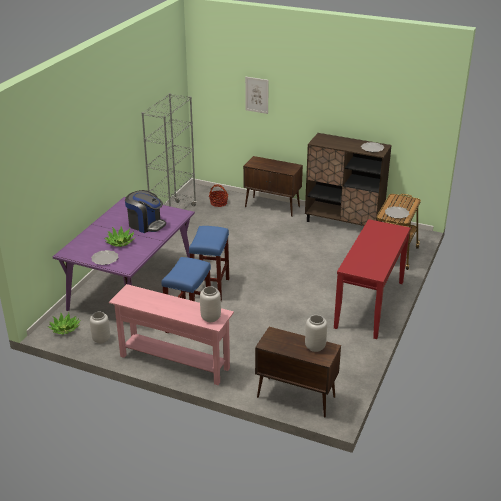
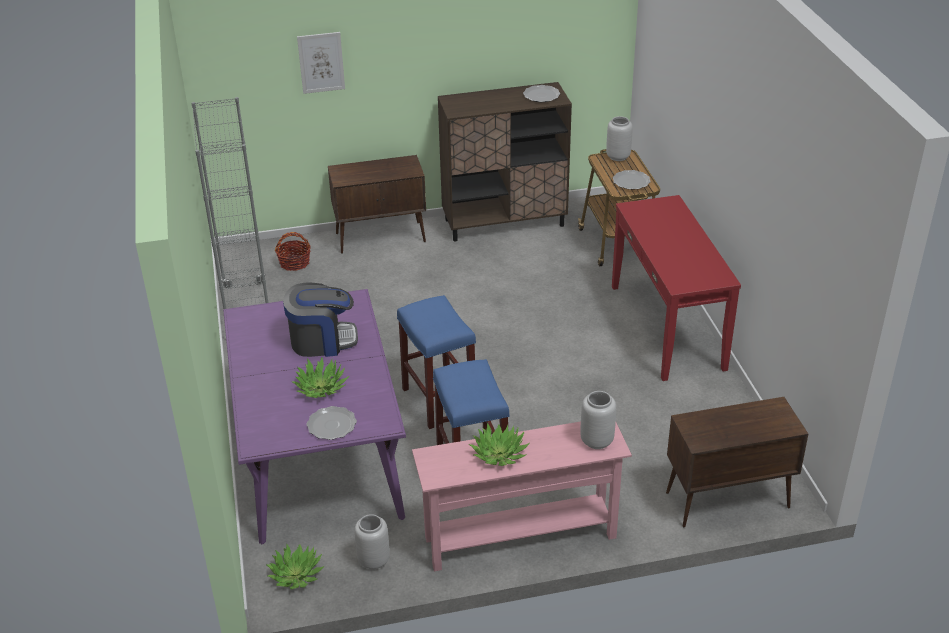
camera: 35 degrees left, 5 degrees up
(160, 302) = (499, 454): none -> potted plant
(314, 347) = (759, 415): grey vase -> grey vase (617, 157)

